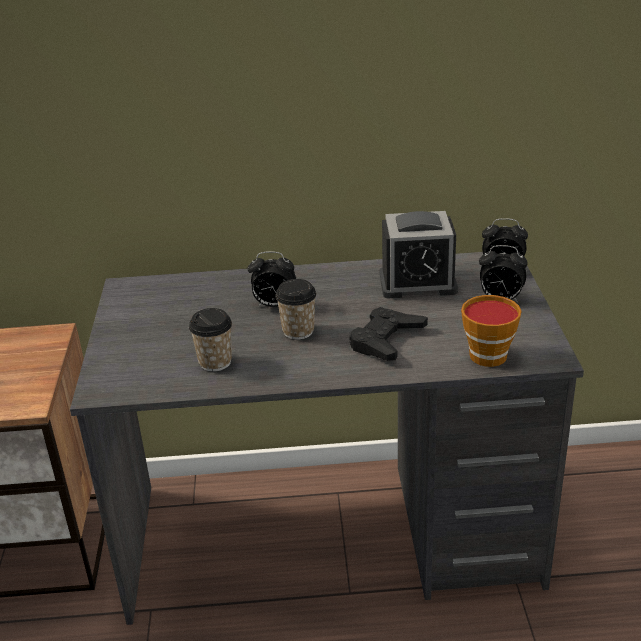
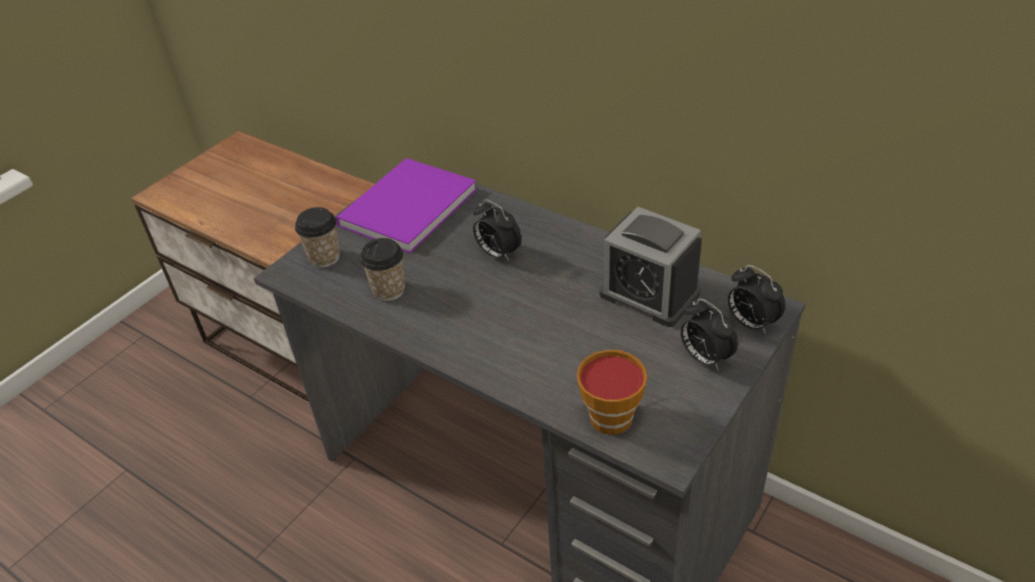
camera: 40 degrees right, 10 degrees up
(149, 310) = (403, 208): none -> purple book
(298, 331) = (484, 293): cup -> cup (324, 258)
(386, 340) = (543, 345): black game controller -> none

